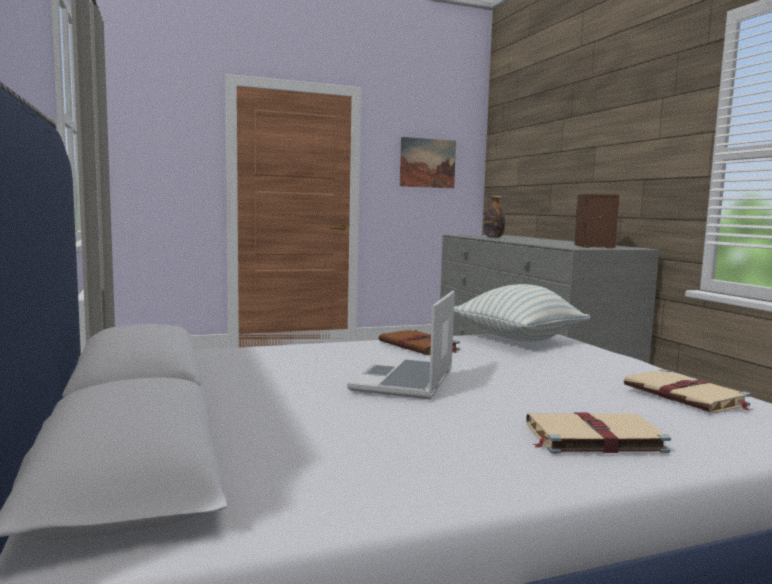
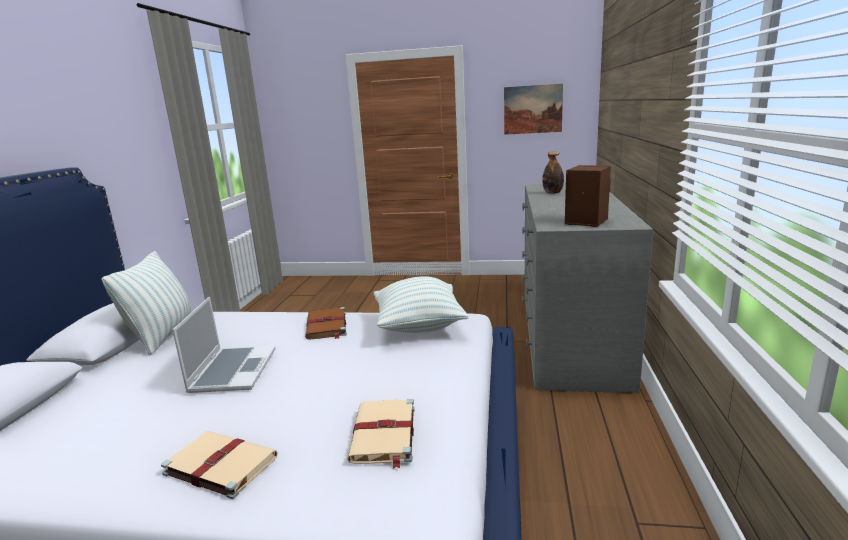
camera: 30 degrees right, 10 degrees up
(215, 368) = (163, 336): none -> pillow
(405, 381) = (233, 370): laptop -> laptop turned 135 degrees clockwise

